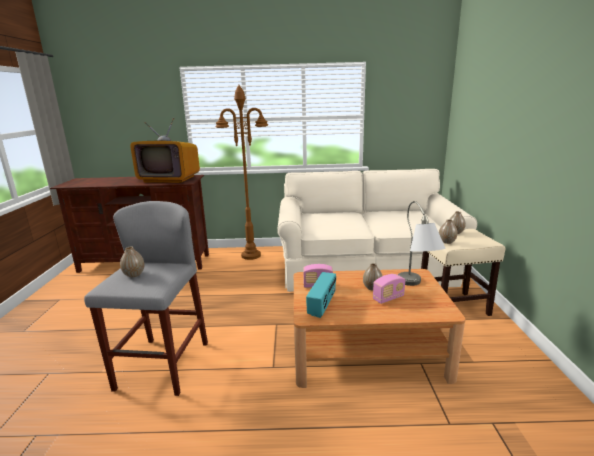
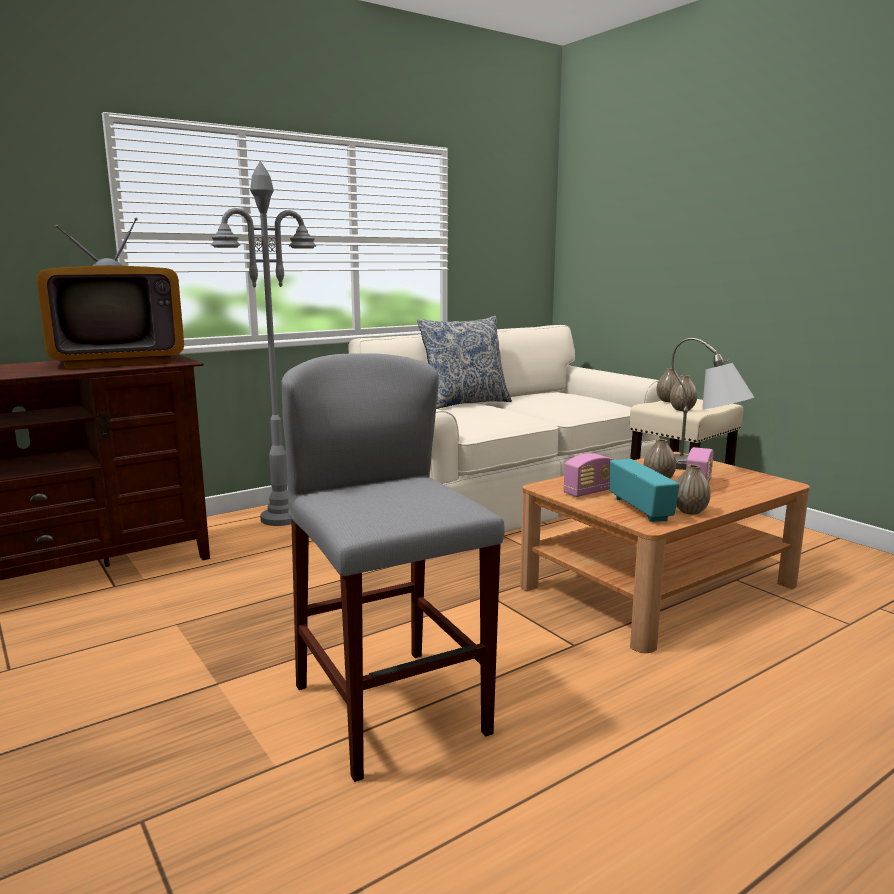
camera: 35 degrees left, 5 degrees down
(134, 275) = (378, 501): vase -> vase (690, 511)
(251, 255) = (282, 518): brown floor lamp -> grey floor lamp
(346, 212) = (465, 403): none -> pillow

